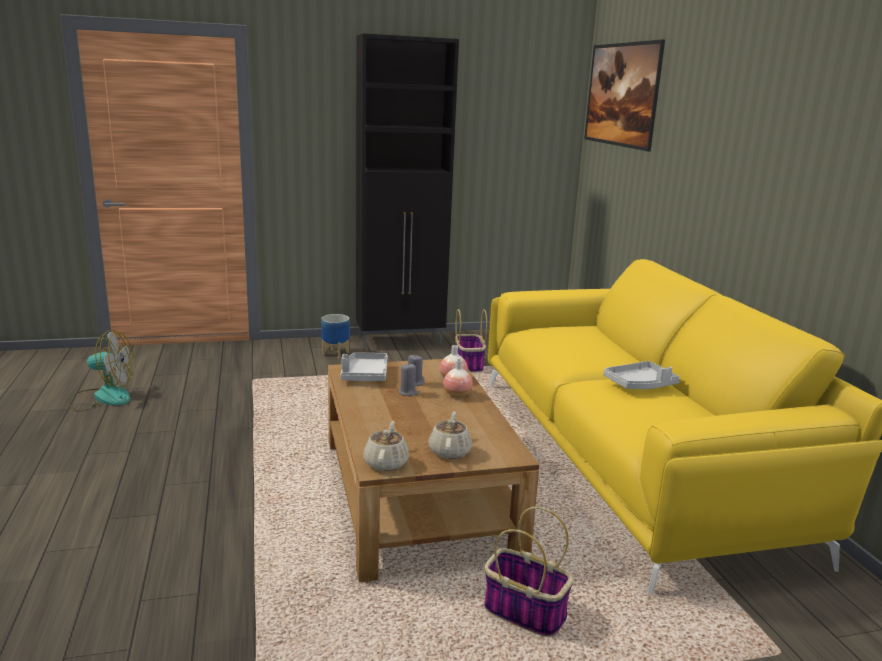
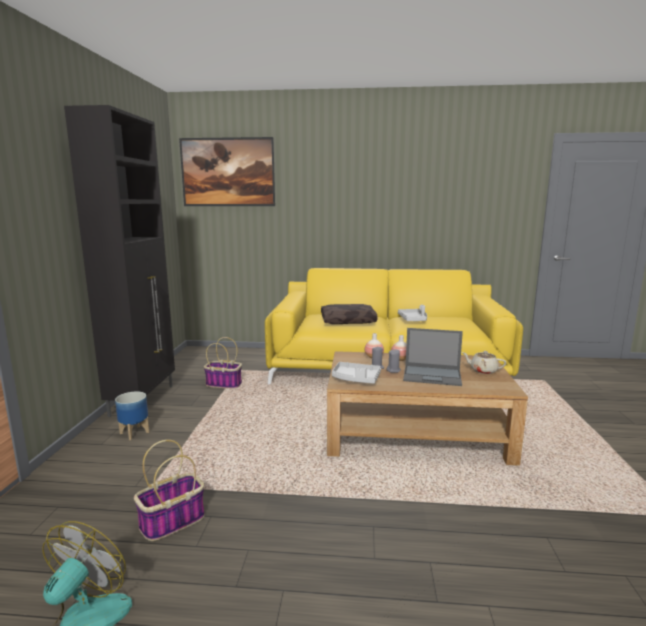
camera: 70 degrees left, 5 degrees down
(386, 462) = (502, 387): beige teapot -> none
(404, 416) = (433, 375): none -> laptop
(522, 612) = (532, 423): basket -> basket (172, 522)
(580, 346) = (348, 320): none -> brown pillow

